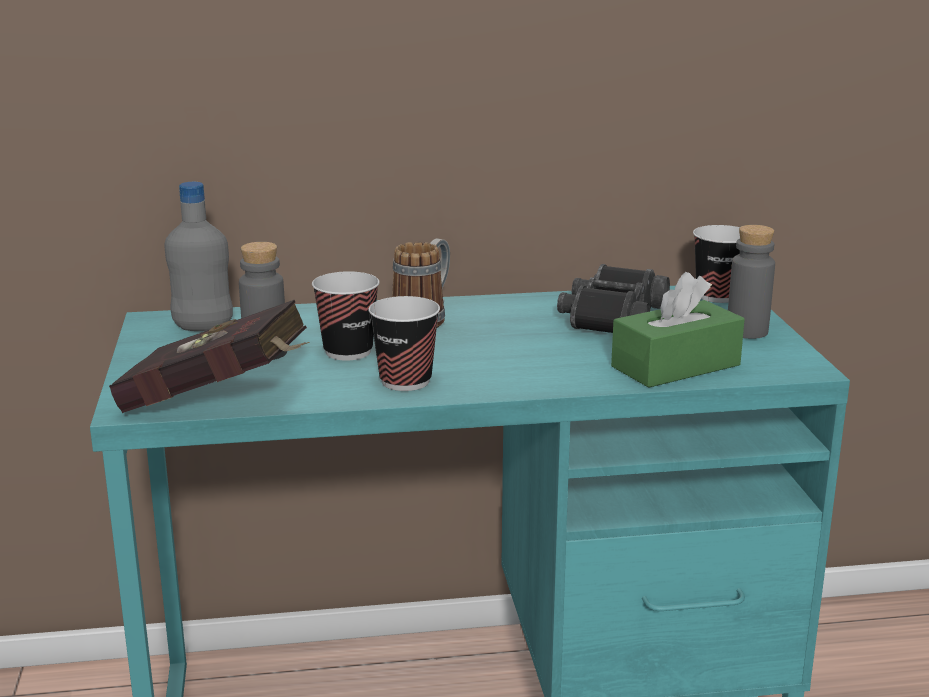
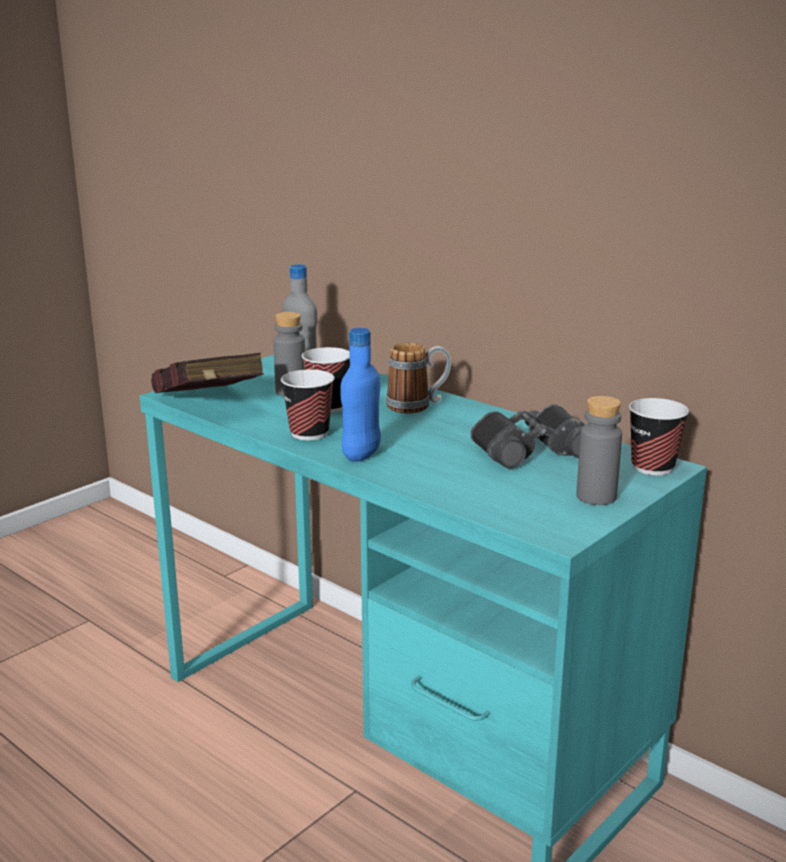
camera: 50 degrees right, 0 degrees up
(507, 378) = (361, 455): none -> blue bottle
(675, 366) = (477, 493): green tissue box -> none

